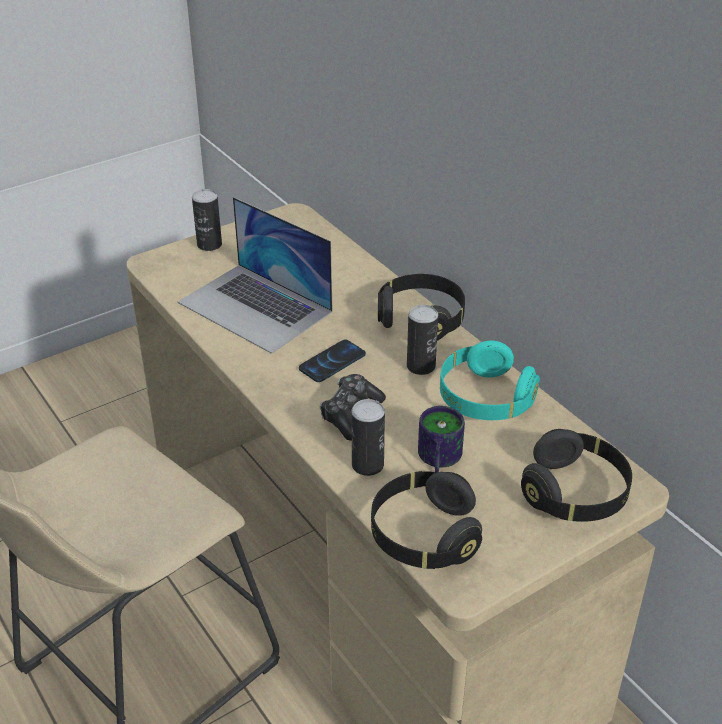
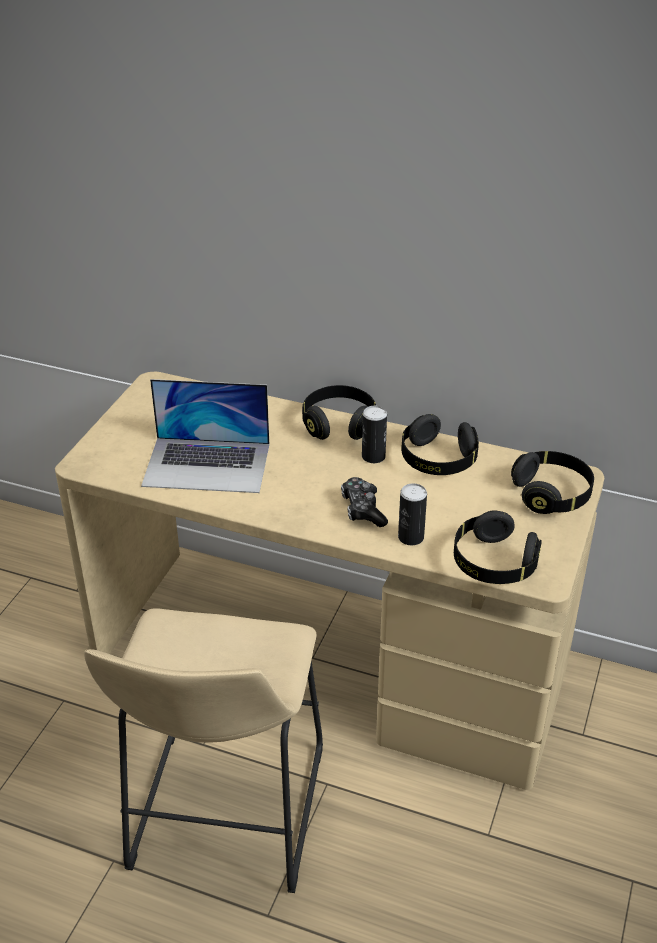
camera: 35 degrees left, 0 degrees up
(209, 245) = (113, 432): can -> none
(332, 362) = (309, 480): phone -> none
(436, 461) = (450, 514): mug -> none
(485, 399) = (438, 460): turquoise headphones -> black headphones

